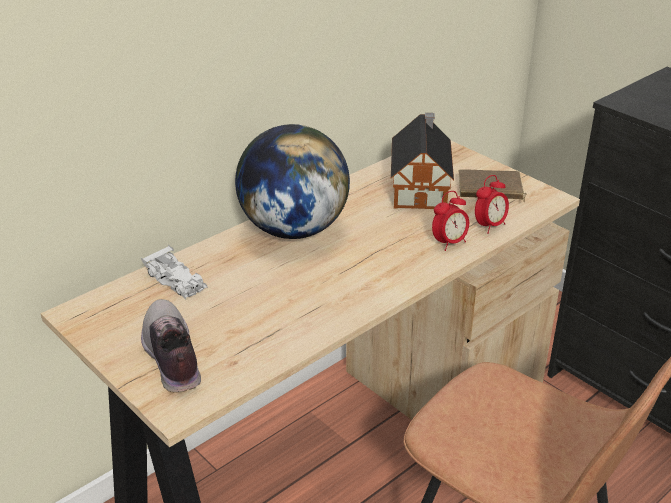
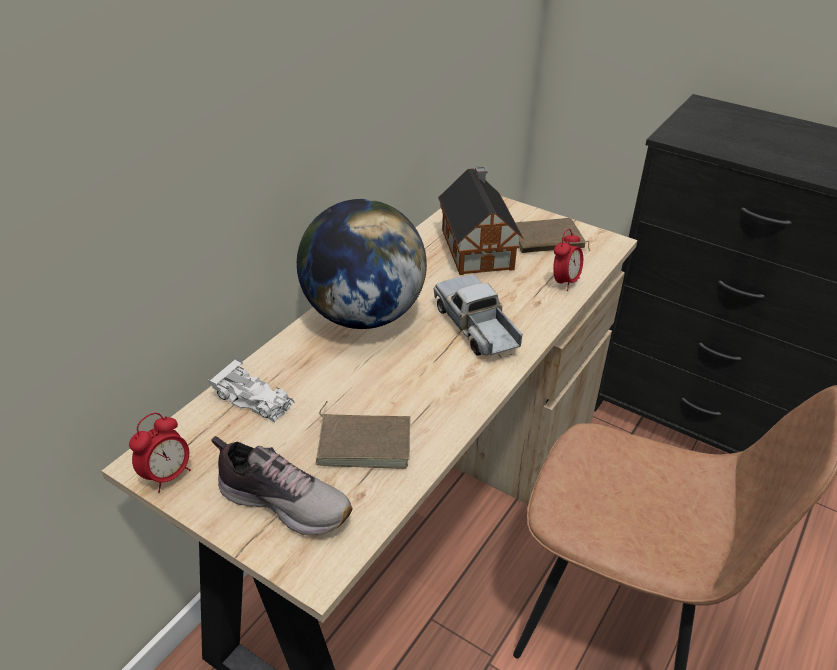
camera: 15 degrees left, 5 degrees up
(171, 357) = (284, 501): shoe -> shoe turned 150 degrees clockwise
(253, 325) = (365, 442): none -> brown book
(390, 252) = (477, 327): none -> toy truck
(449, 243) = (533, 307): alarm clock -> alarm clock (167, 475)

